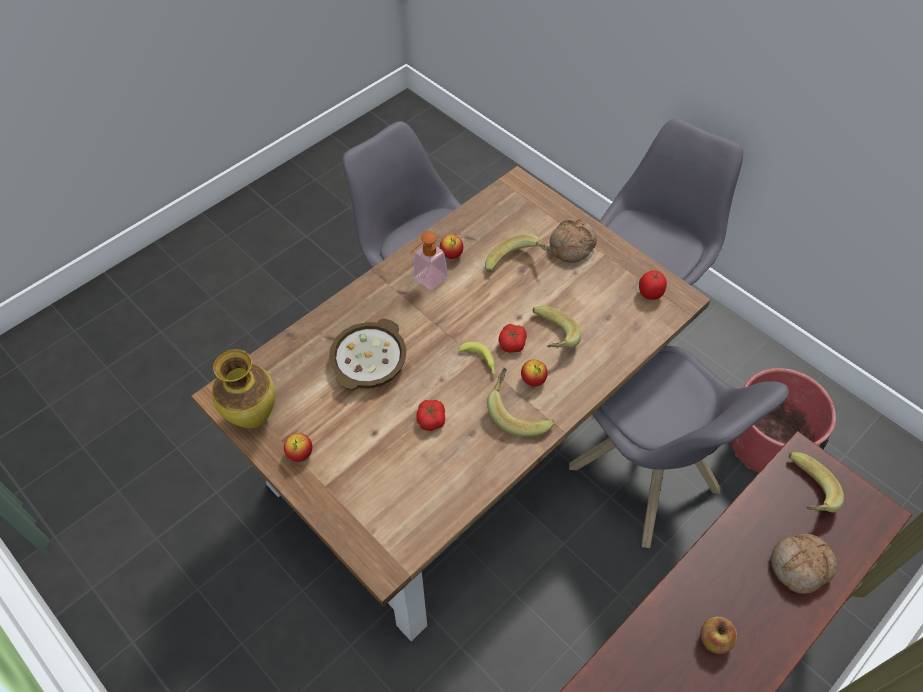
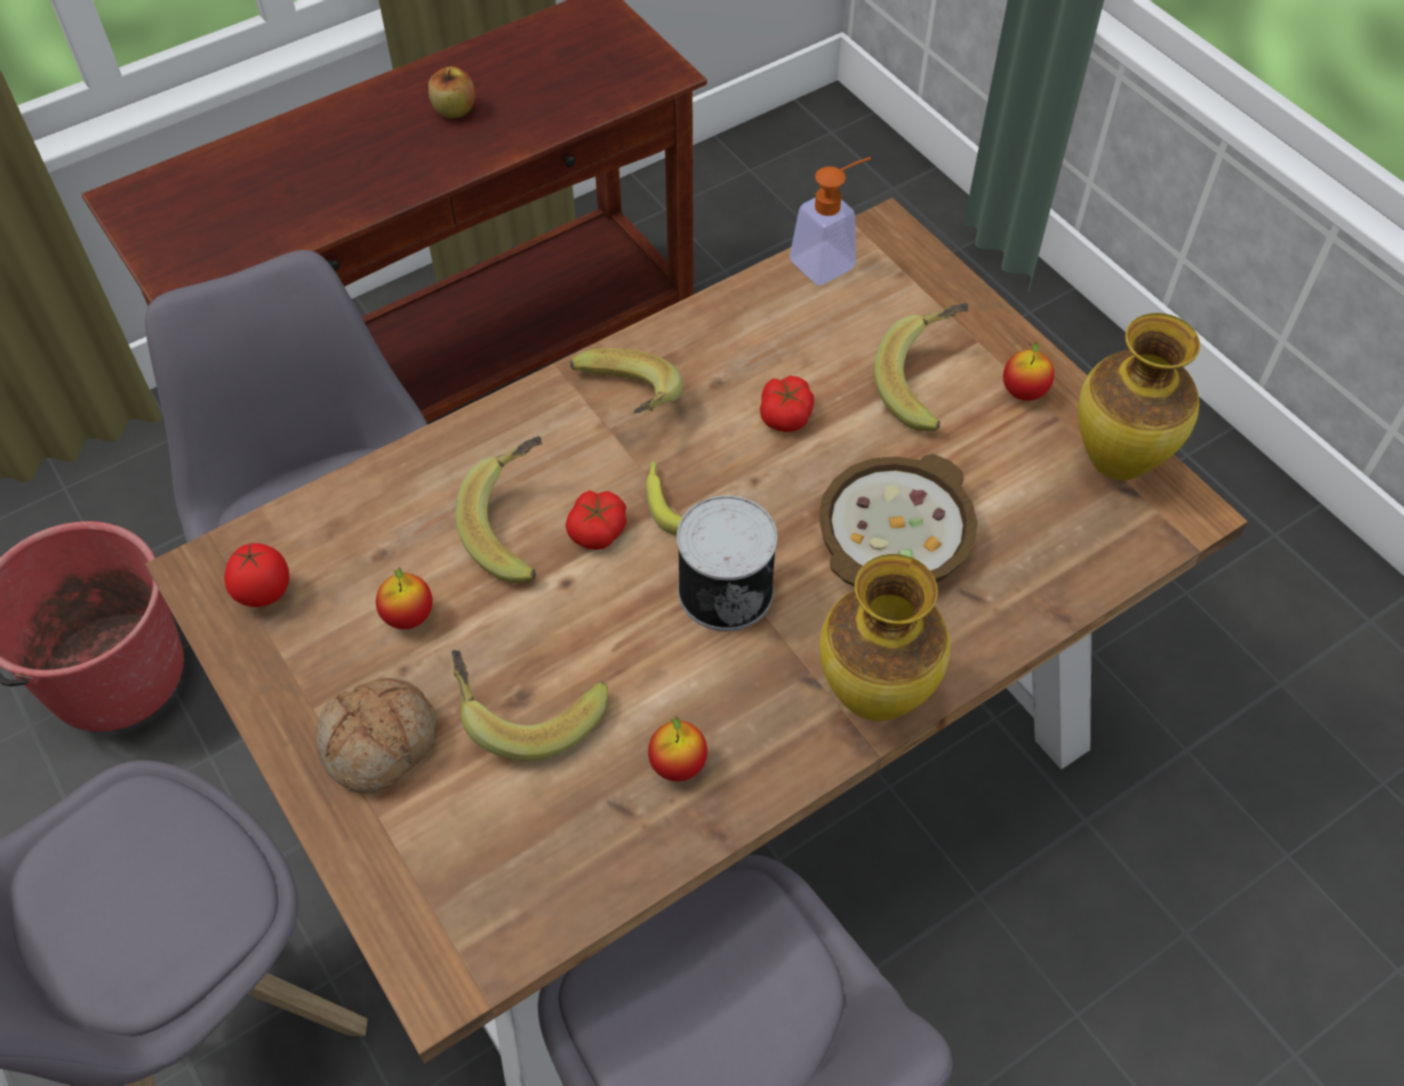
camera: 170 degrees left, 0 degrees up
(374, 289) = (875, 699): none -> vase
(426, 281) = (750, 701): soap dispenser -> soap dispenser (831, 260)
(446, 325) = (725, 588): none -> can
(533, 380) = (579, 454): apple -> apple (408, 616)
(800, 567) = (289, 160): bread -> none
(803, 493) = (219, 236): banana -> banana (927, 384)

